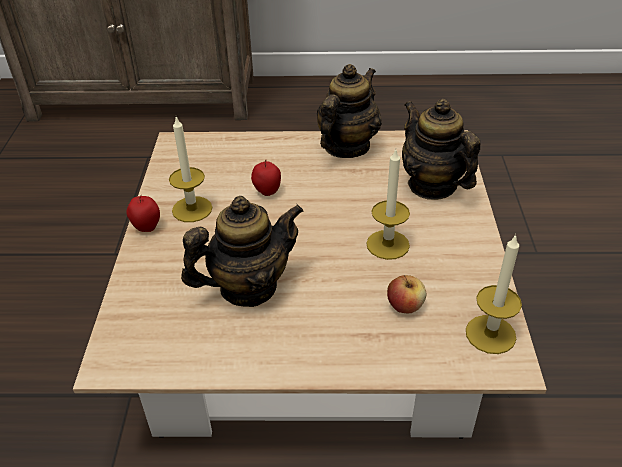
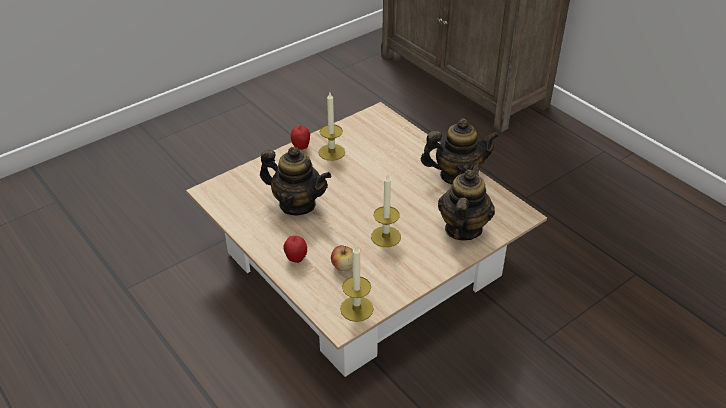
camera: 50 degrees right, 0 degrees up
(267, 192) = (376, 169): apple -> apple (296, 259)

